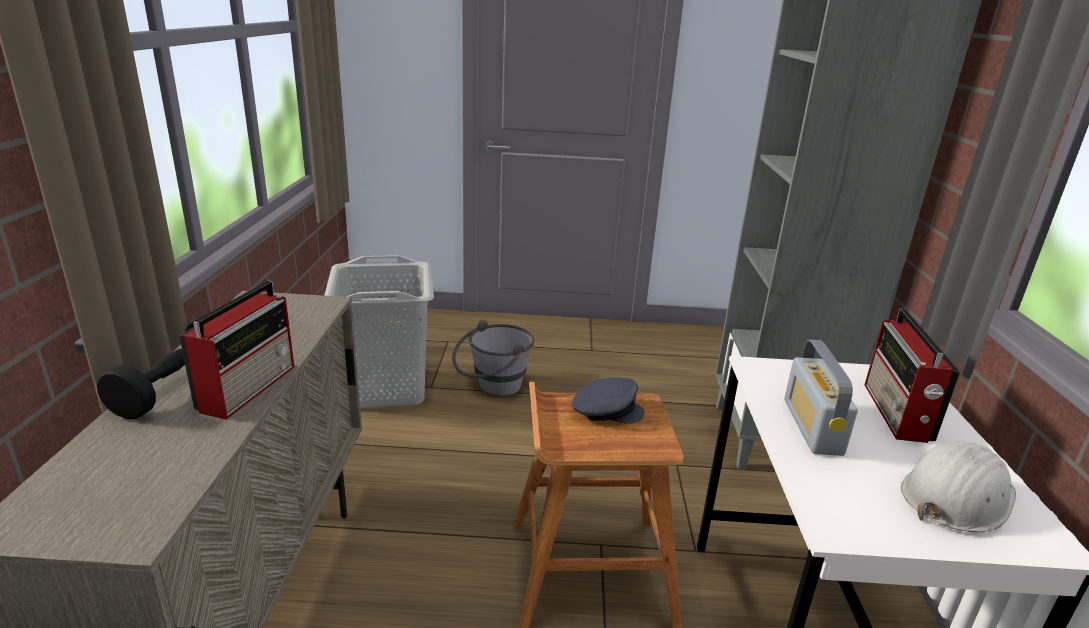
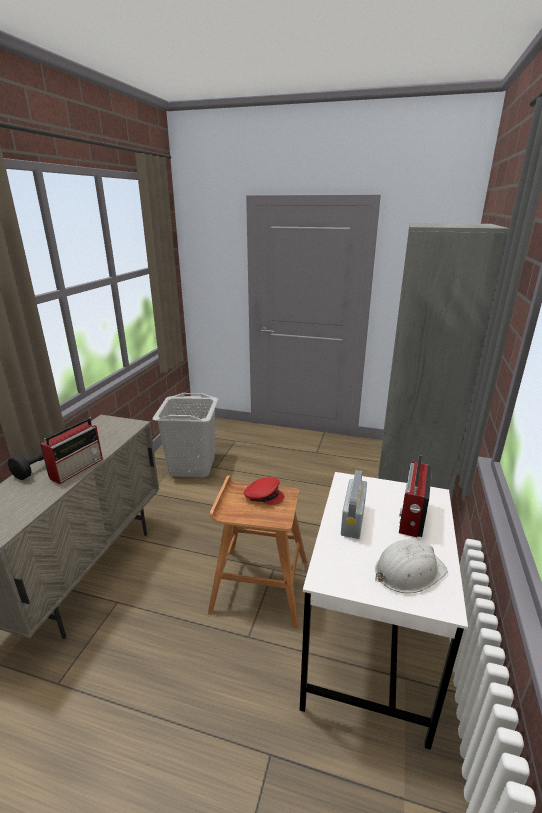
camera: 15 degrees right, 0 degrees up
(493, 388) = (249, 471): grey bucket -> none
(606, 410) = (263, 495): grey cap -> red cap

